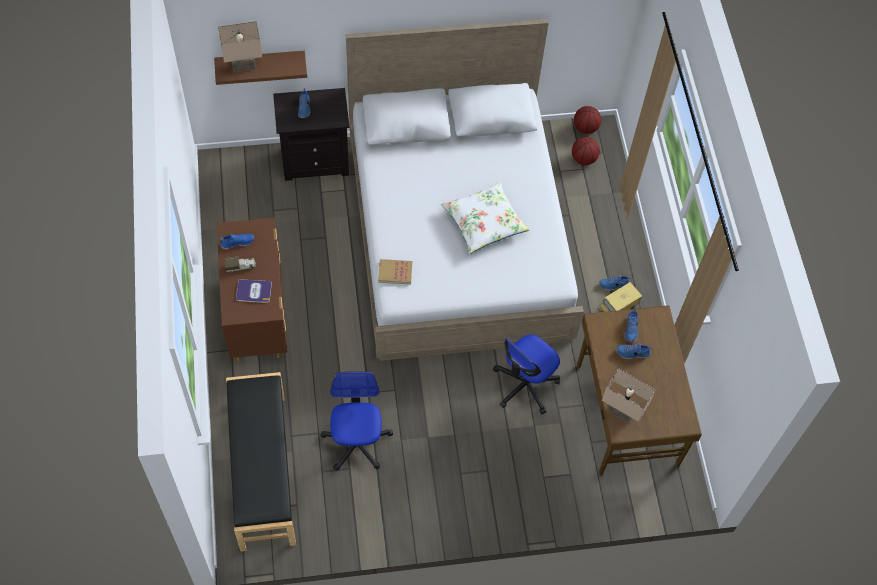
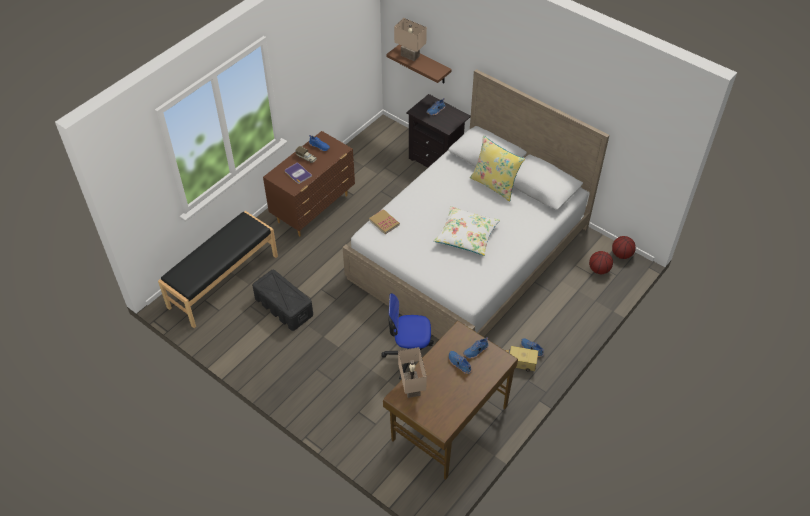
camera: 50 degrees right, 10 degrees down
(356, 442) = (284, 307): office chair -> black storage box
(447, 147) = (494, 184): none -> yellow pillow

